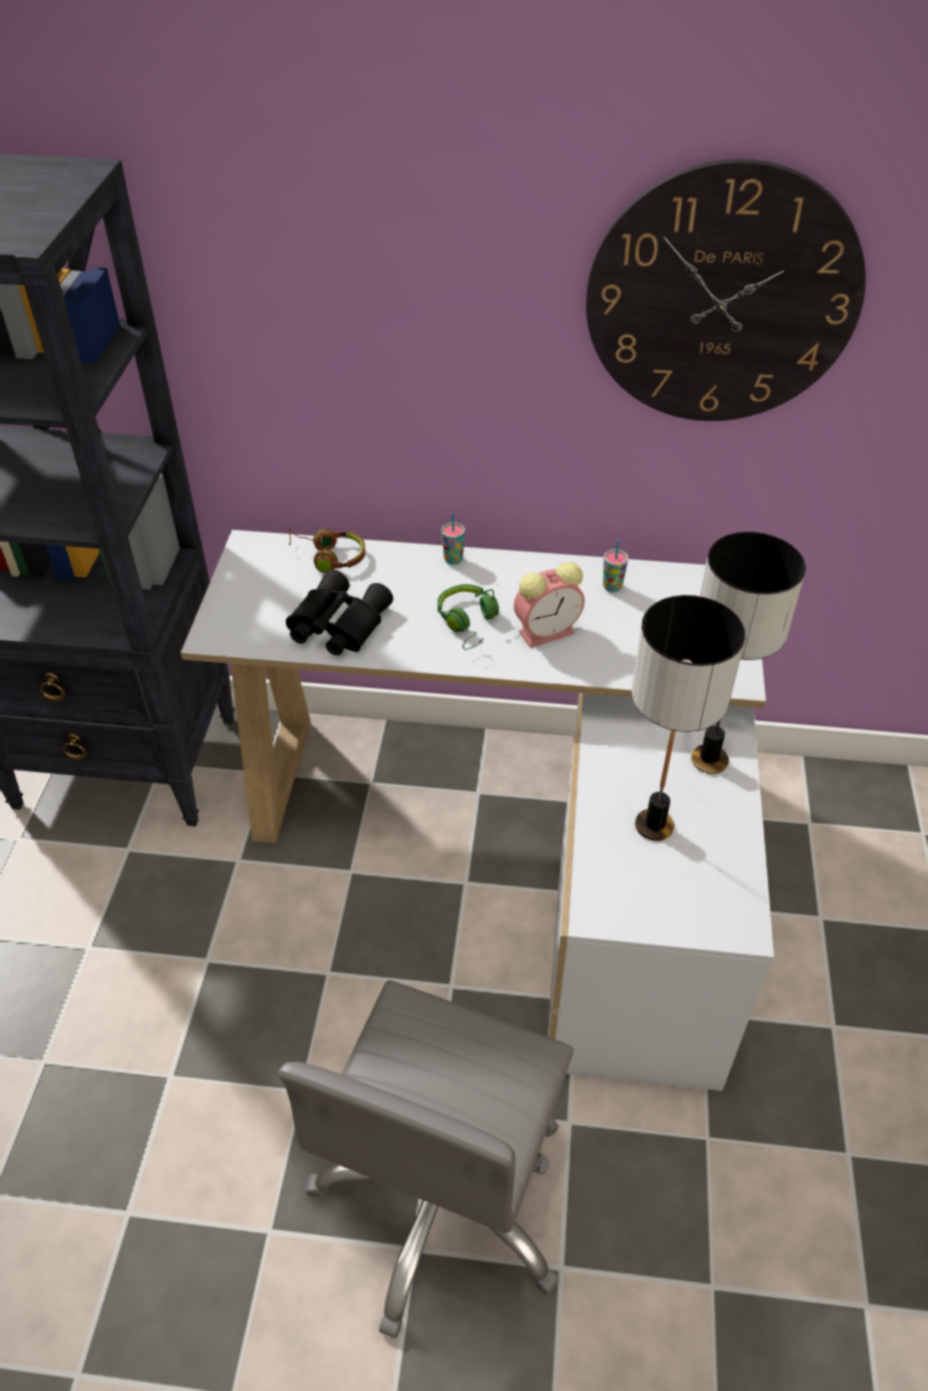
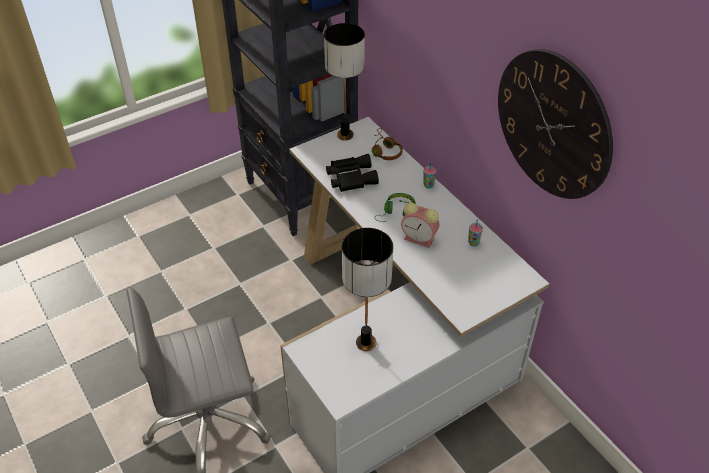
camera: 50 degrees right, 0 degrees up
(709, 759) = (424, 341): table lamp -> table lamp (345, 135)

